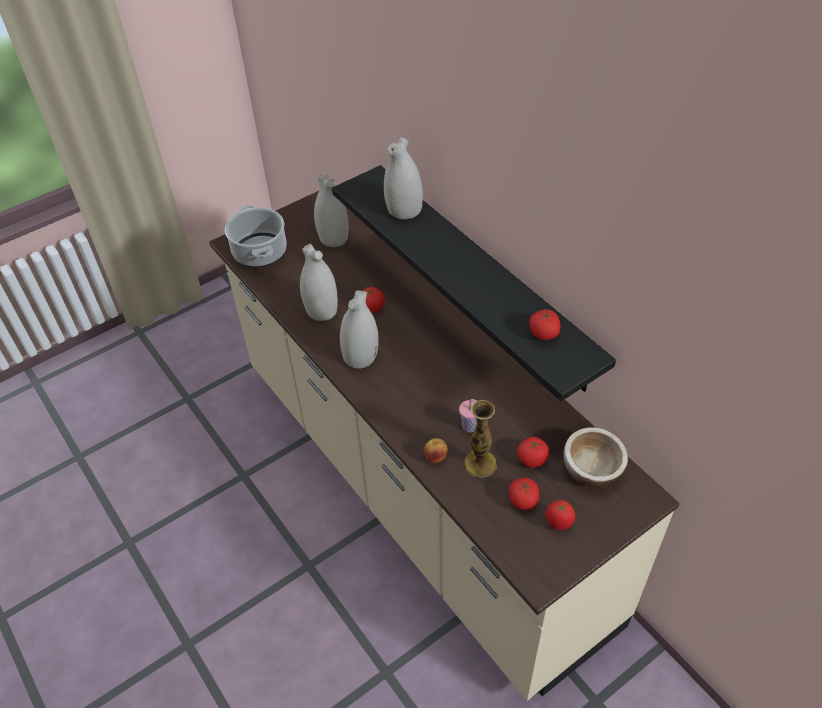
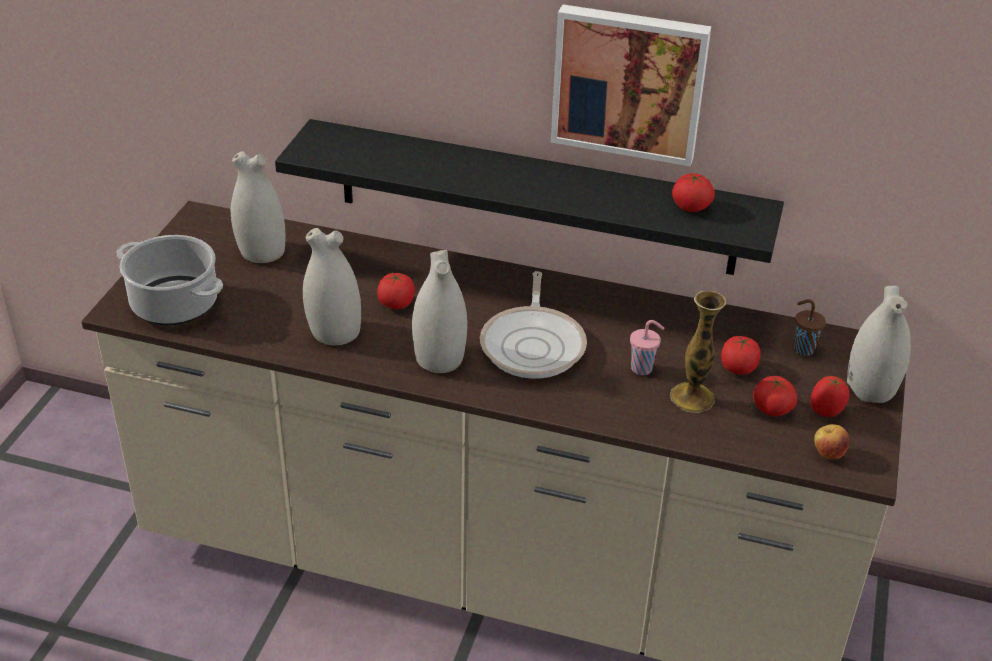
camera: 40 degrees left, 10 degrees down
(404, 210) = (397, 152): white vase -> white vase (870, 389)
(422, 375) = (534, 344): none -> frying pan
(435, 457) = (639, 415): apple -> apple (828, 454)
(533, 226) = (629, 82): none -> picture
(591, 469) = (802, 349): bowl -> brown cup

